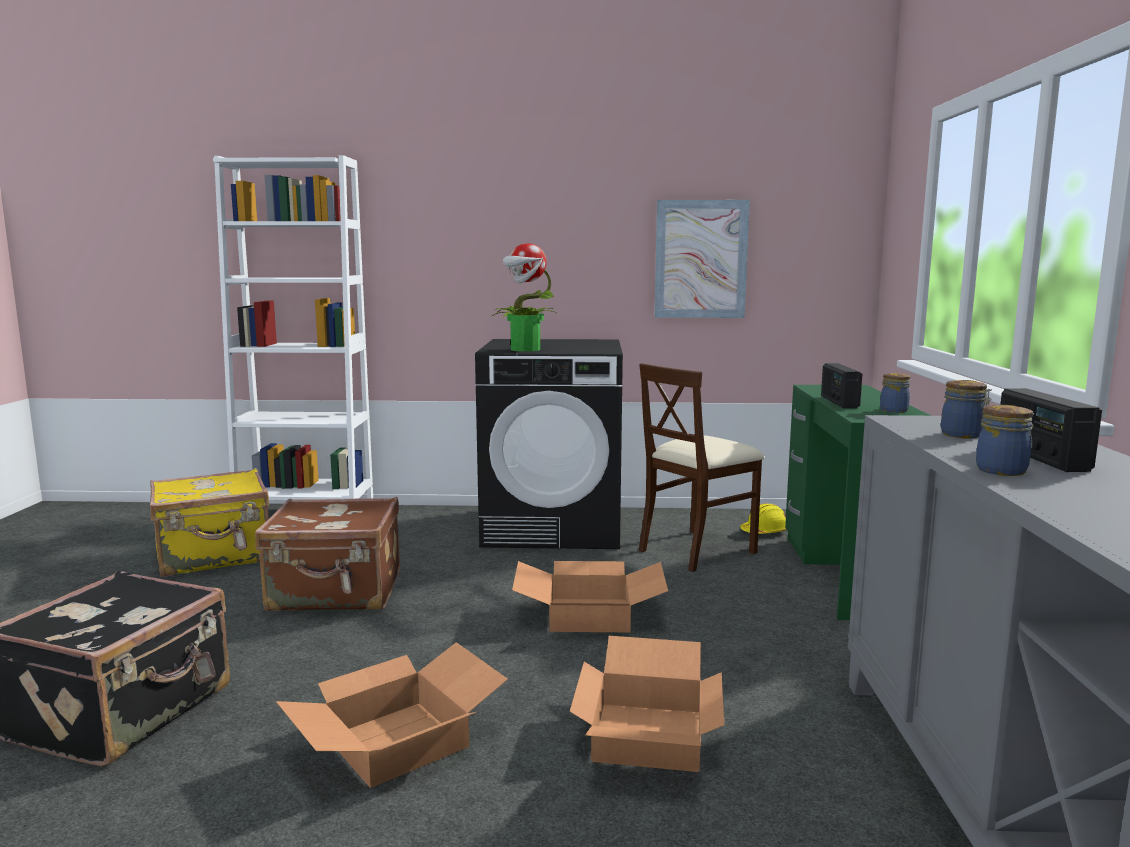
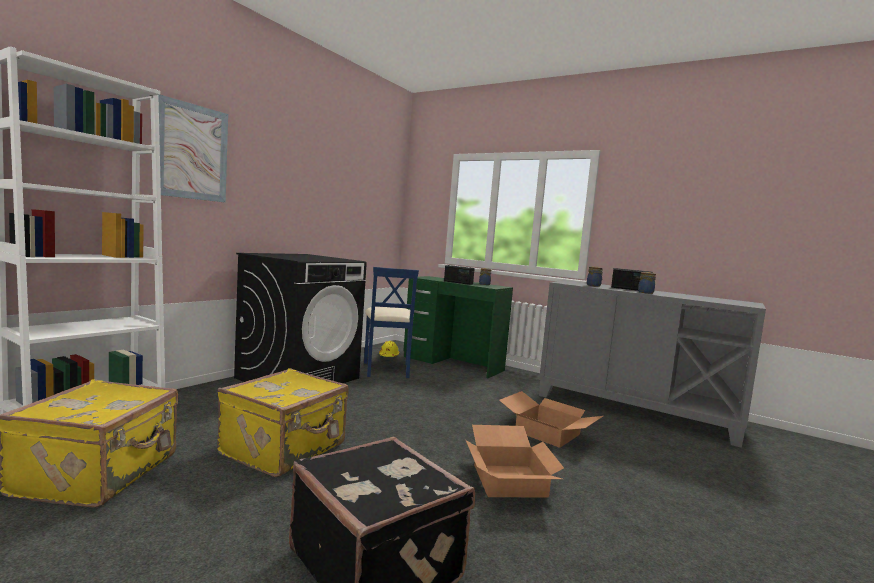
camera: 60 degrees left, 5 degrees down
(336, 593) = (285, 449): brown suitcase -> yellow suitcase
(524, 349) = (310, 259): potted plant -> none
(590, 614) = (425, 406): cardboard box -> none
(696, 550) = (387, 369): beige chair -> blue chair
(701, 259) = (344, 209): picture -> picture (192, 152)

